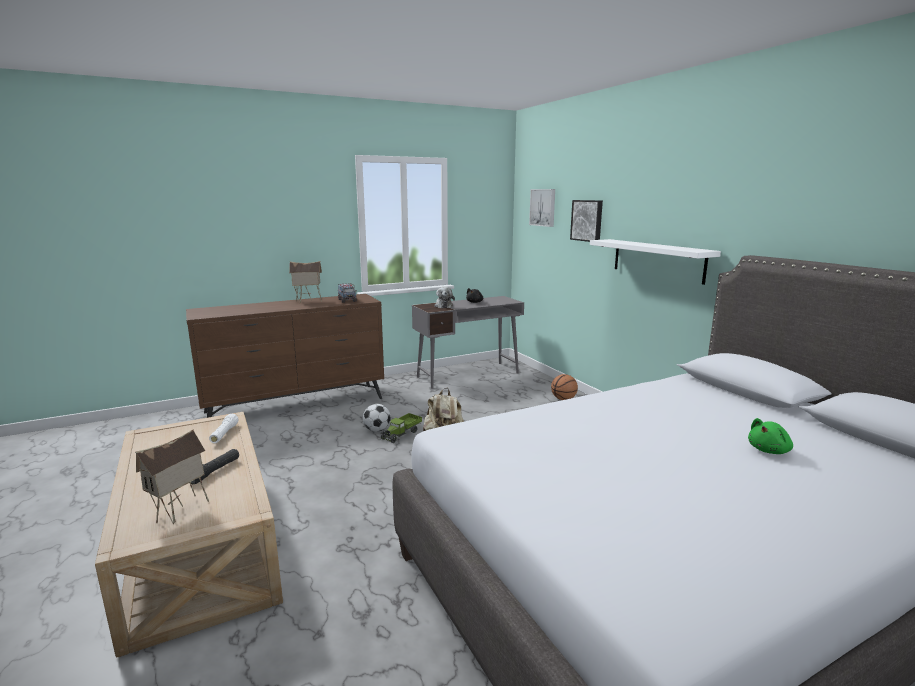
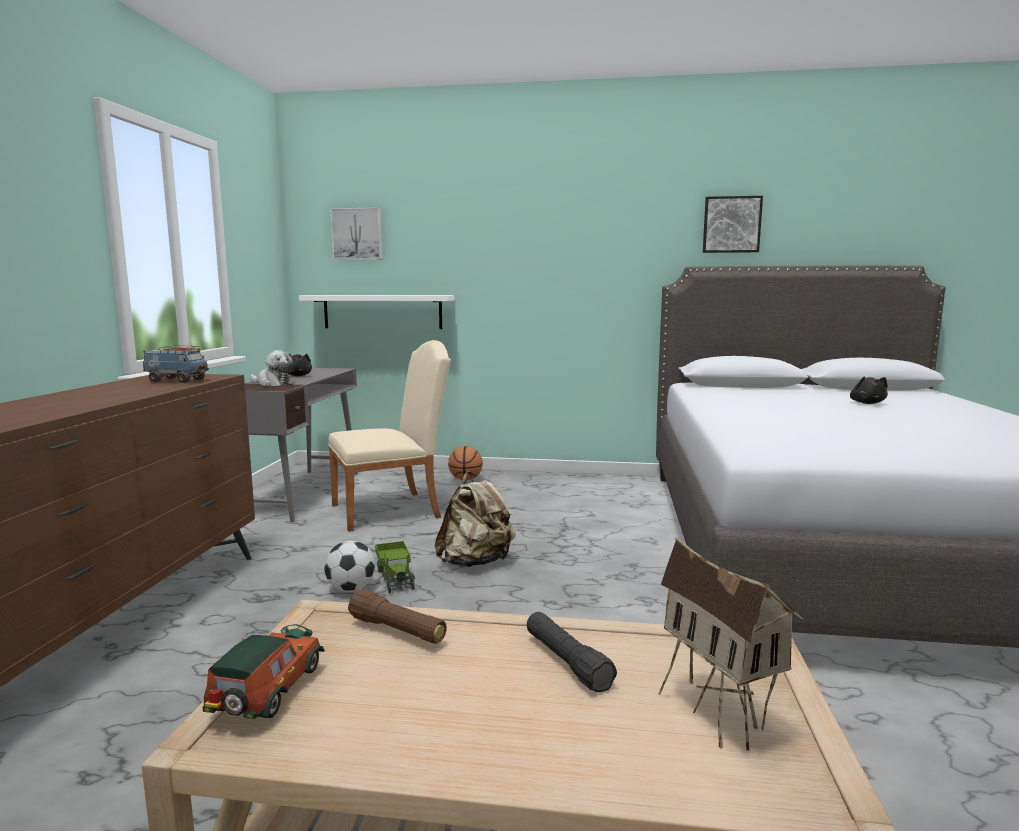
camera: 55 degrees left, 5 degrees down
(168, 431) = (265, 693): none -> toy car
(224, 434) = (397, 630): white flashlight -> brown flashlight
(308, 301) = (99, 391): toy house -> none
(482, 401) = (393, 510): none -> beige chair
(587, 220) = (449, 247): picture -> picture (731, 224)
(657, 260) = (568, 285): white shelf -> white shelf (382, 311)
(769, 450) = (867, 403): green plush toy -> black plush toy

